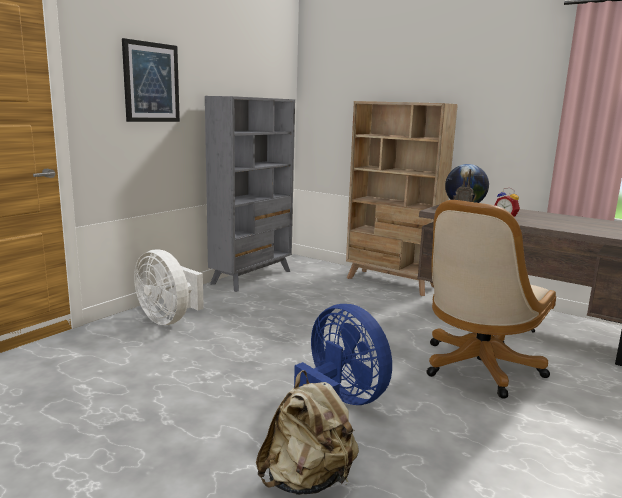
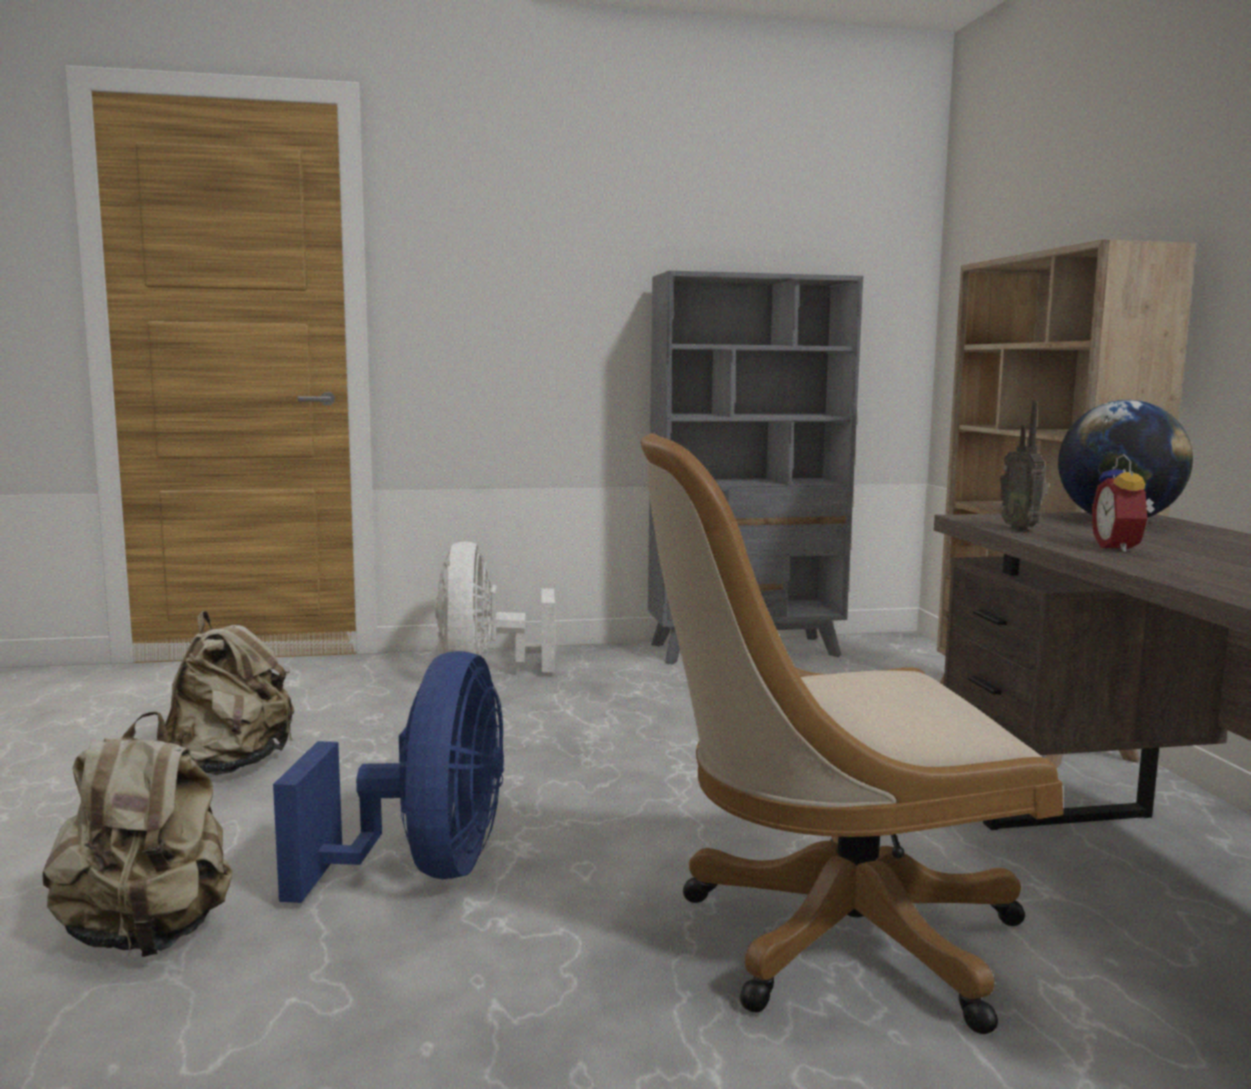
camera: 45 degrees right, 5 degrees down
(151, 82) = (535, 256): picture -> none
(155, 405) = (230, 766): none -> beige backpack

